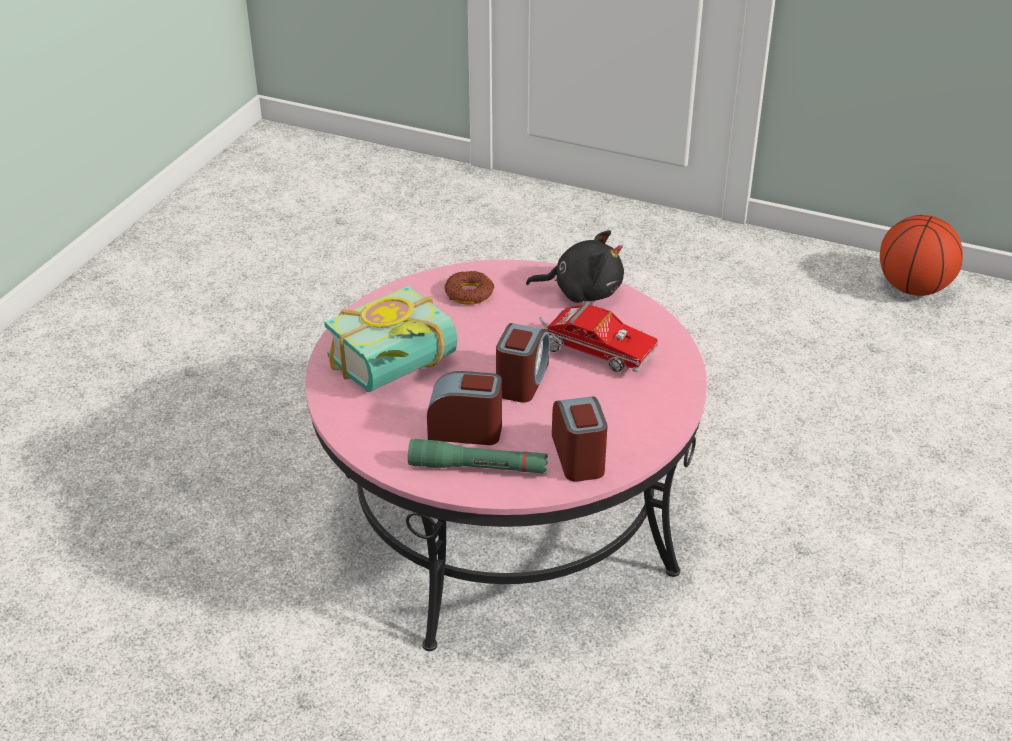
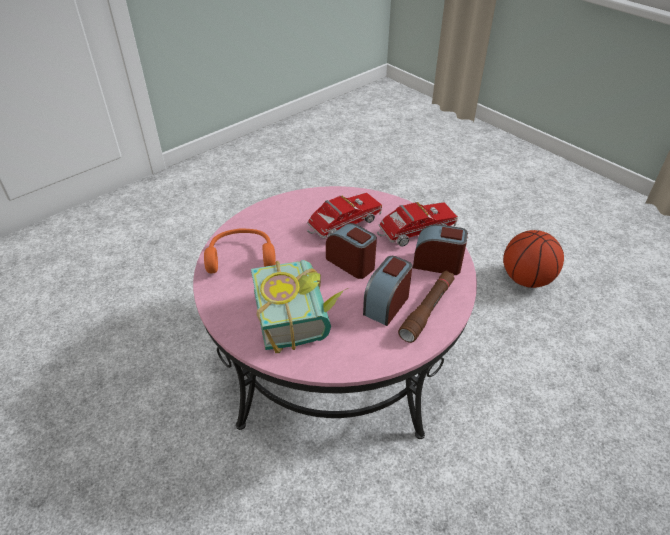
camera: 65 degrees left, 5 degrees up
(469, 293) = (241, 257): donut -> orange headphones
(478, 467) = (427, 310): green flashlight -> brown flashlight
(582, 291) = (280, 210): black plush toy -> none
(630, 418) = (413, 232): none -> toy truck
(913, 288) = (267, 143): basketball -> basketball (526, 279)

